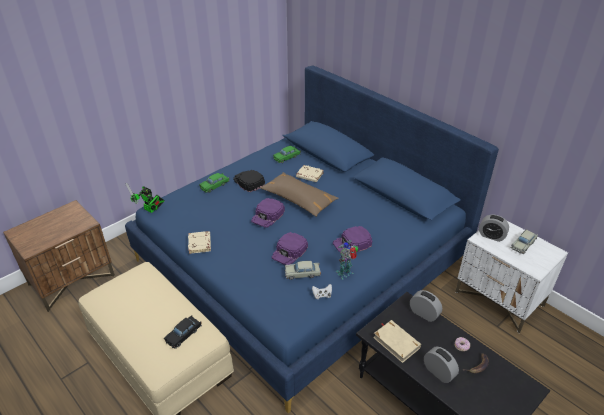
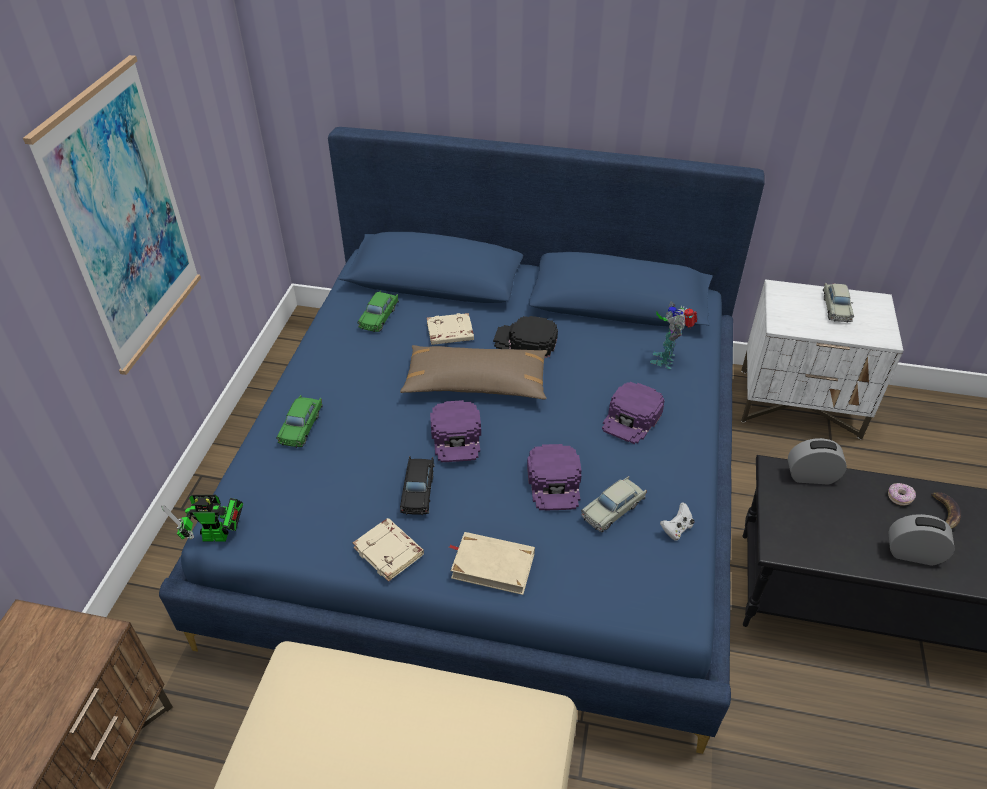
camera: 35 degrees left, 5 degrees up
(184, 73) = (124, 220): none -> picture
(184, 334) = (500, 739): black toy car -> black toy car (418, 490)
(248, 182) = (358, 391): black cap -> black cap (525, 341)
(346, 273) = (672, 473): toy robot -> toy robot (666, 359)
(396, 342) = (823, 542): beige book -> beige book (492, 565)
(491, 236) = (789, 313): alarm clock -> none

